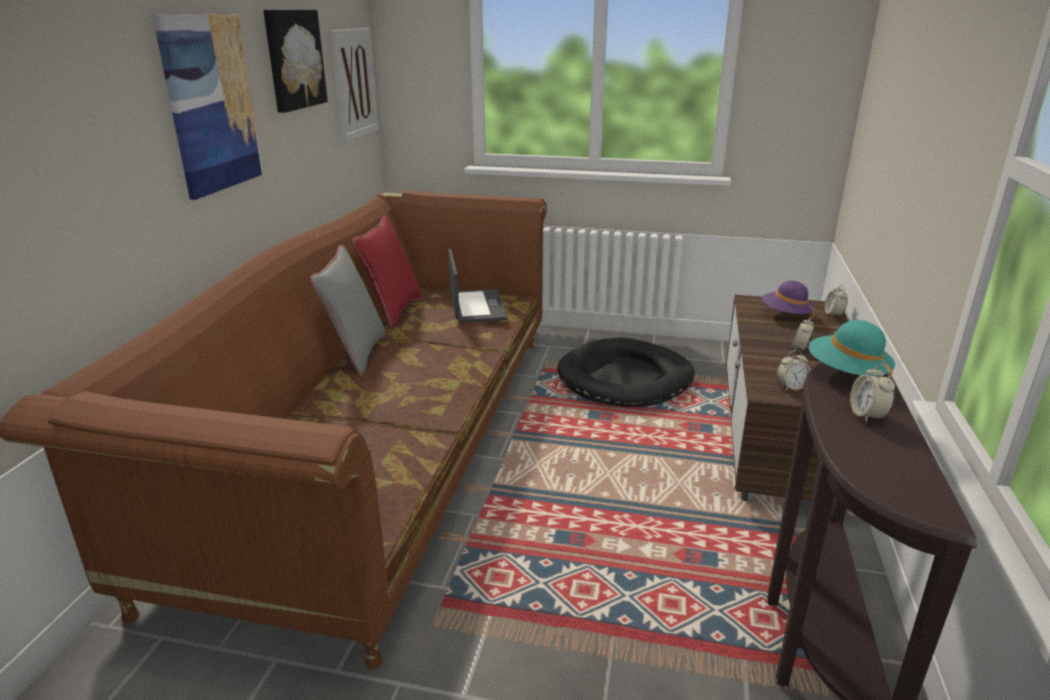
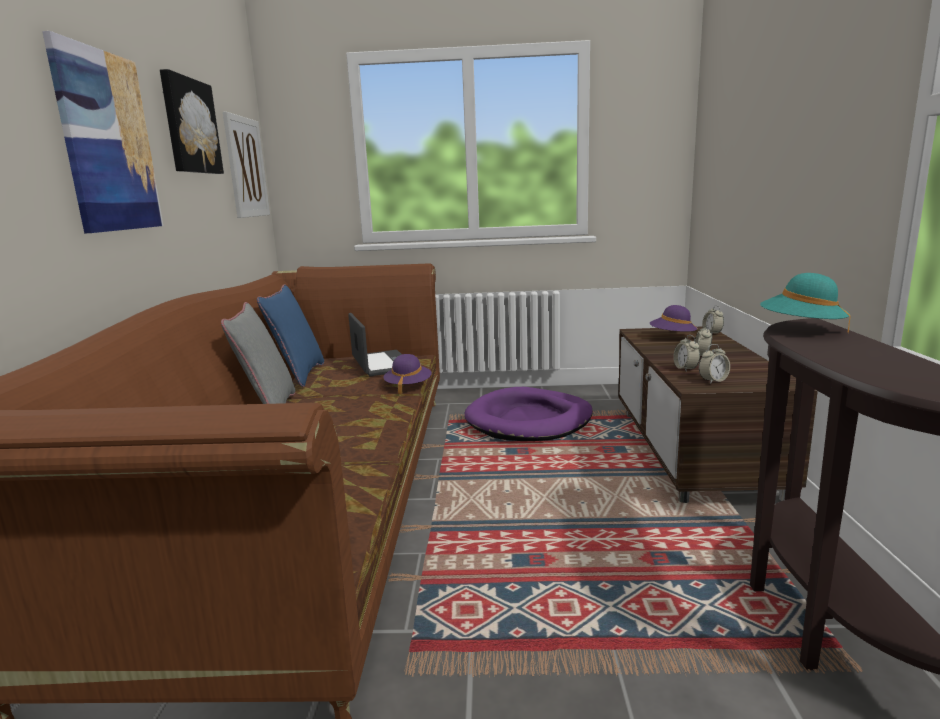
camera: 10 degrees left, 10 degrees down
(393, 311) = (299, 375): red pillow -> blue pillow
(495, 339) = (408, 386): none -> purple hat
(625, 378) = (529, 420): black dog bed -> purple dog bed
(867, 415) = (852, 349): alarm clock -> alarm clock (685, 369)

